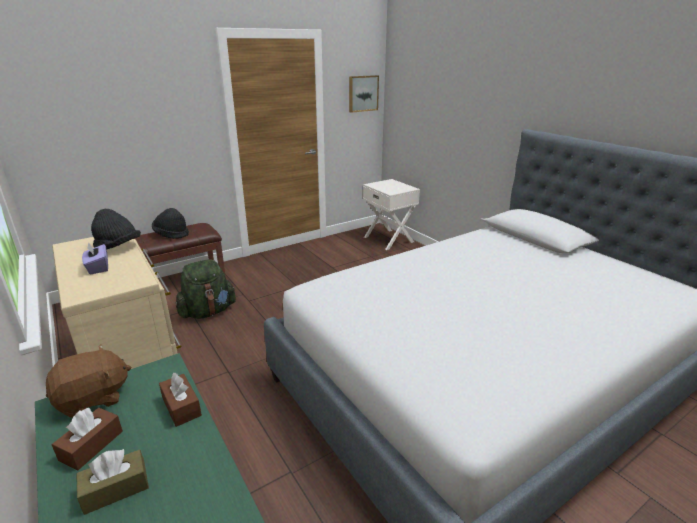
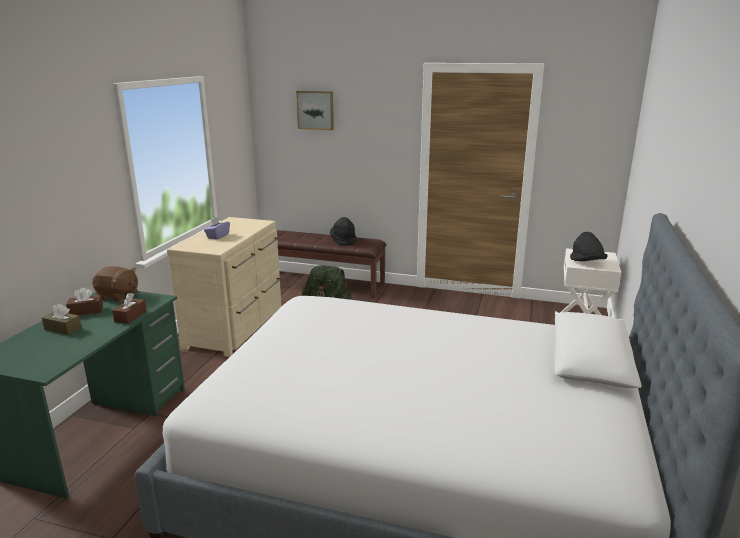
camera: 50 degrees right, 5 degrees down
(118, 247) = (248, 229): black hat -> black hat (586, 262)
(362, 93) = (597, 139): picture -> picture (315, 110)

